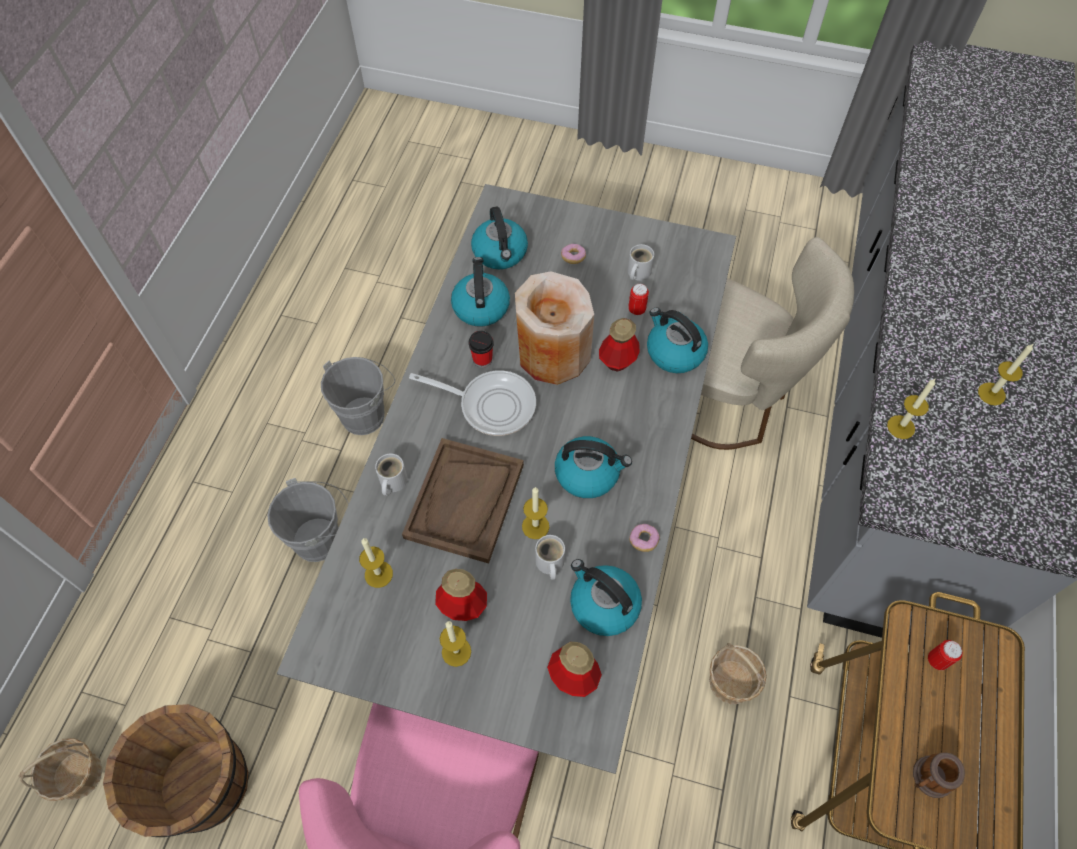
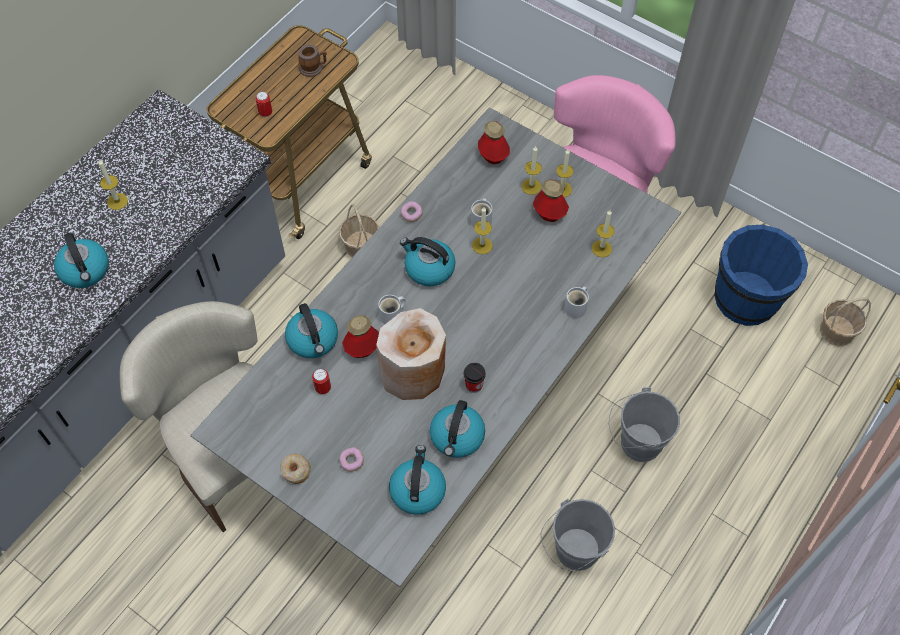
camera: 160 degrees left, 0 degrees up
(203, 785) = (747, 298): brown bucket -> blue bucket
(465, 501) = (526, 277): brown tray -> none
(491, 405) = (481, 343): frying pan -> none
(603, 604) = (457, 186): kettle -> kettle (85, 271)
(621, 235) = (295, 471): none -> donut
(637, 273) = (302, 425): white mug -> white mug (393, 315)
(901, 427) = (199, 200): candle -> candle (531, 186)

